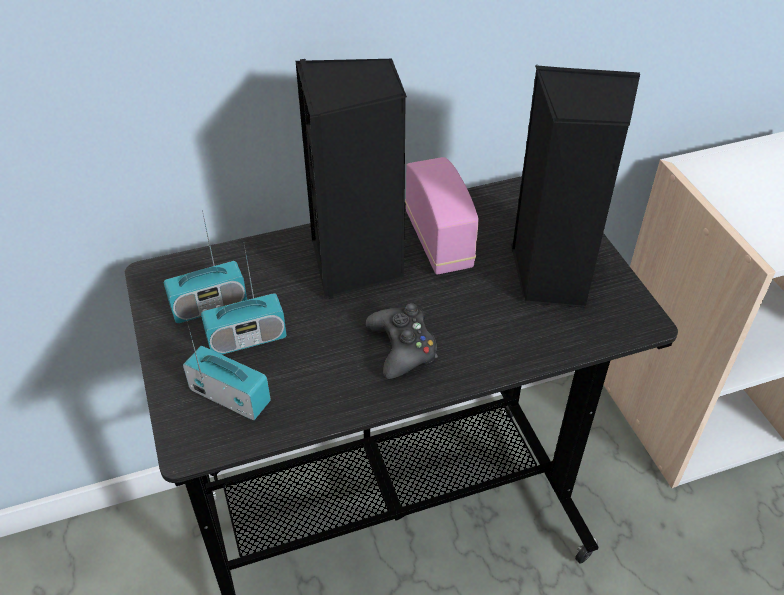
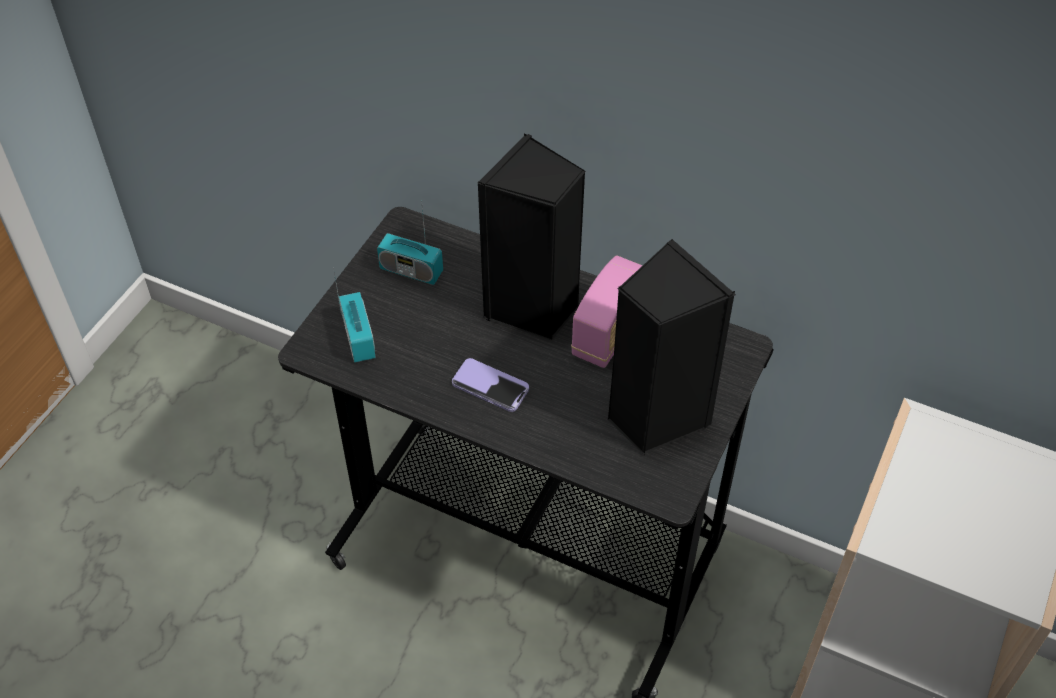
camera: 45 degrees right, 5 degrees up
(247, 339) = (408, 309): radio -> none
(402, 347) = (490, 386): black game controller -> phone

